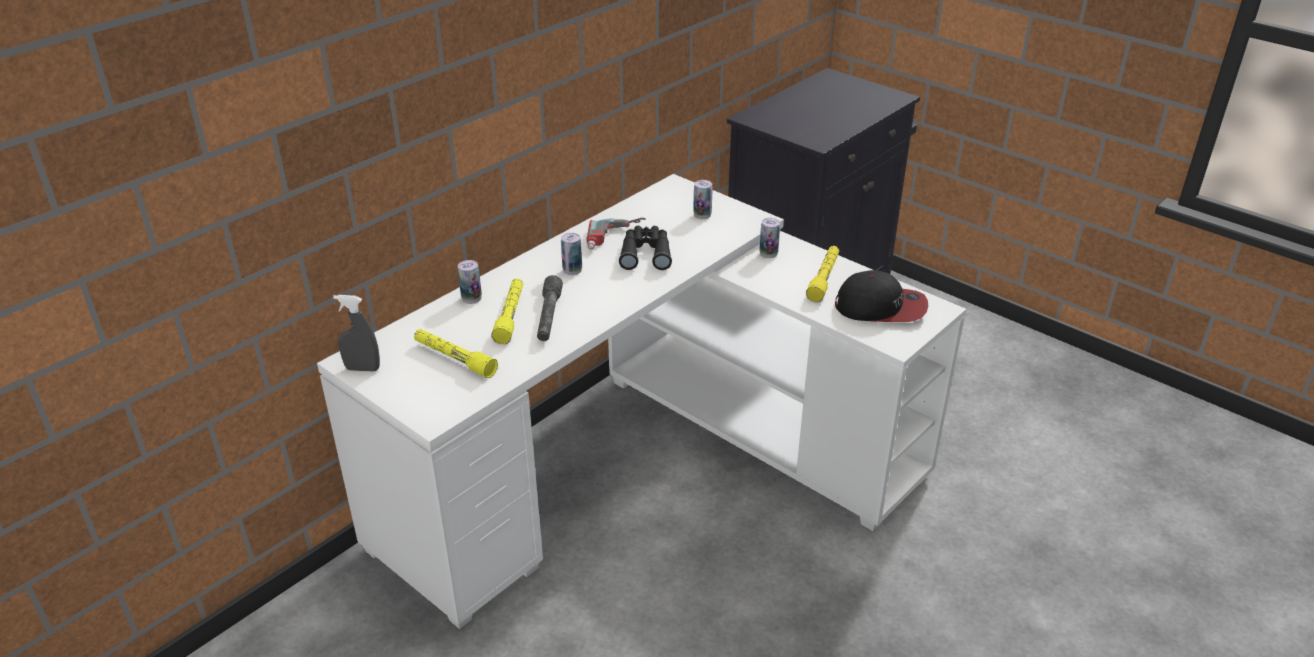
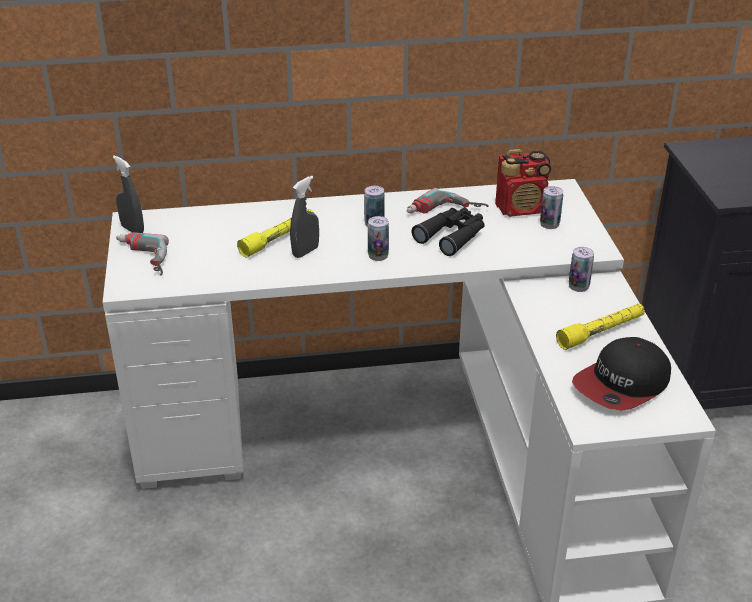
camera: 40 degrees right, 0 degrees up
(410, 390) = (140, 260): none -> power drill
(454, 359) = (197, 251): yellow flashlight -> none
(471, 298) = (270, 212): can -> can (378, 255)
(549, 316) = (305, 252): grey flashlight -> grey spray bottle
(667, 211) = (521, 209): none -> radio
(881, 307) = (622, 384): cap -> cap turned 90 degrees clockwise

